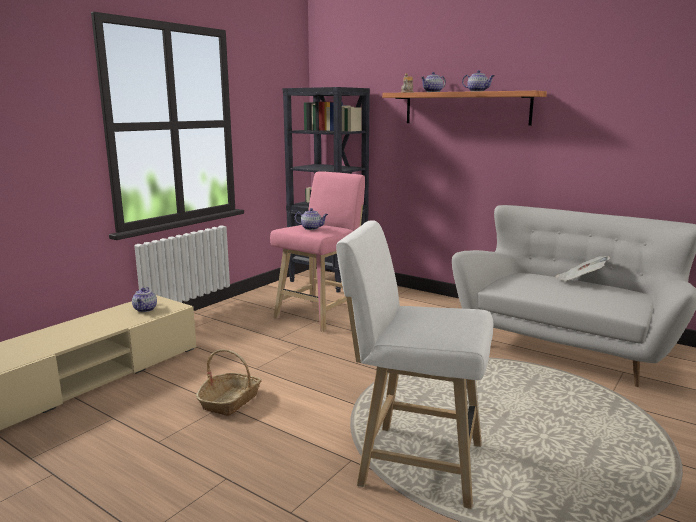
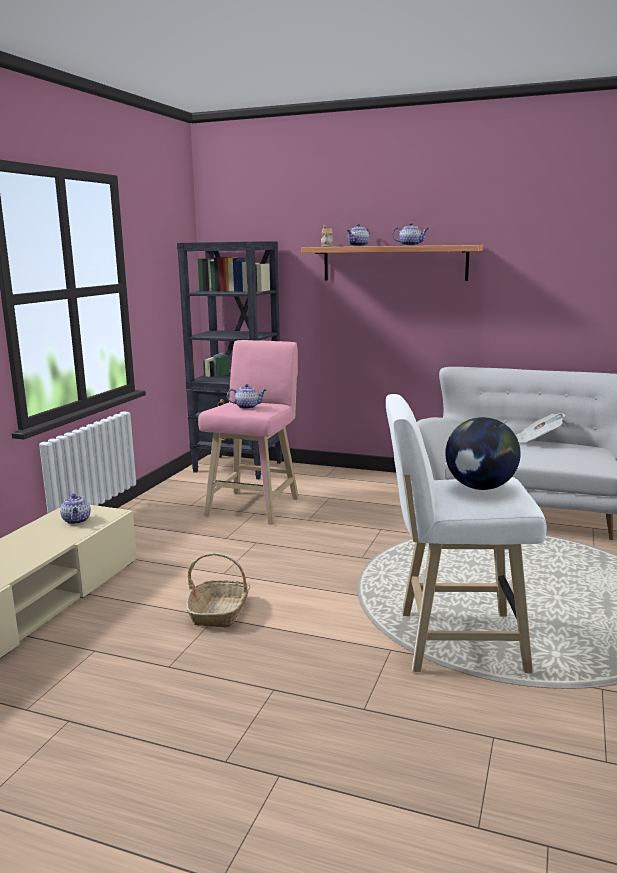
camera: 15 degrees left, 0 degrees up
(440, 317) = (480, 487): none -> globe

